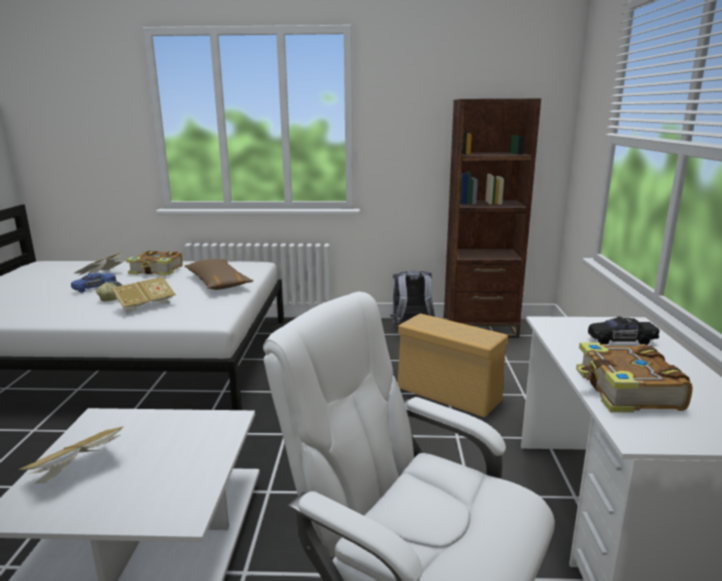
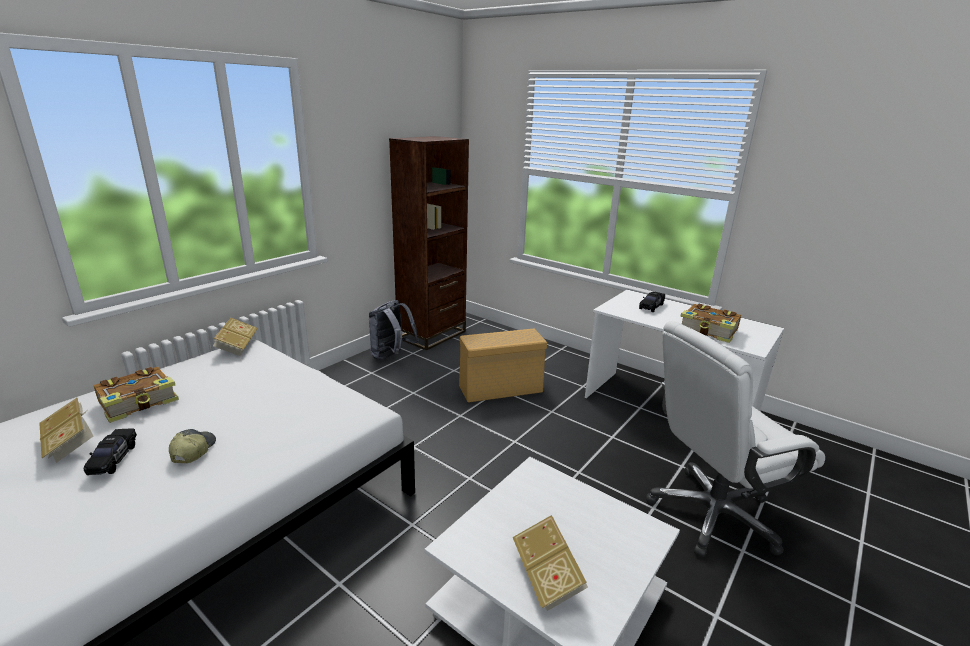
camera: 55 degrees left, 5 degrees up
(94, 288) = (113, 459): blue toy car -> black toy car
(145, 306) = (259, 439): book -> book (237, 346)
(218, 283) = (262, 381): brown pillow -> none

